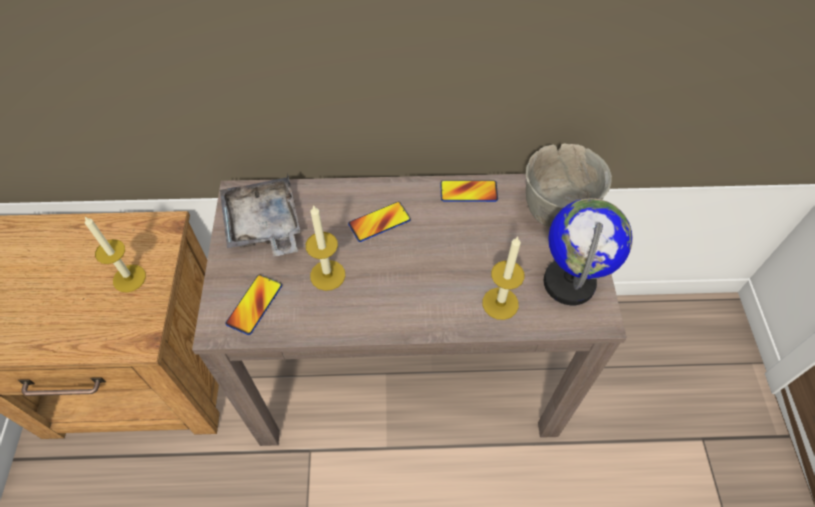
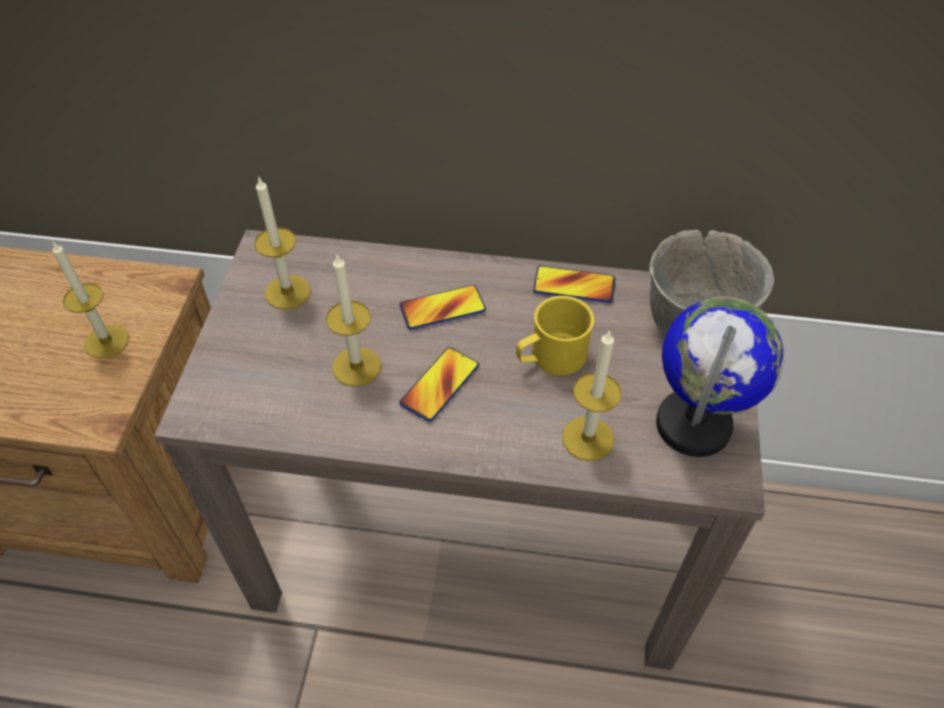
camera: 10 degrees right, 5 degrees down
(254, 305) = (250, 390): phone -> phone (440, 385)
(264, 225) = (287, 292): grey tray -> candle
(463, 248) = (550, 357): none -> yellow mug

